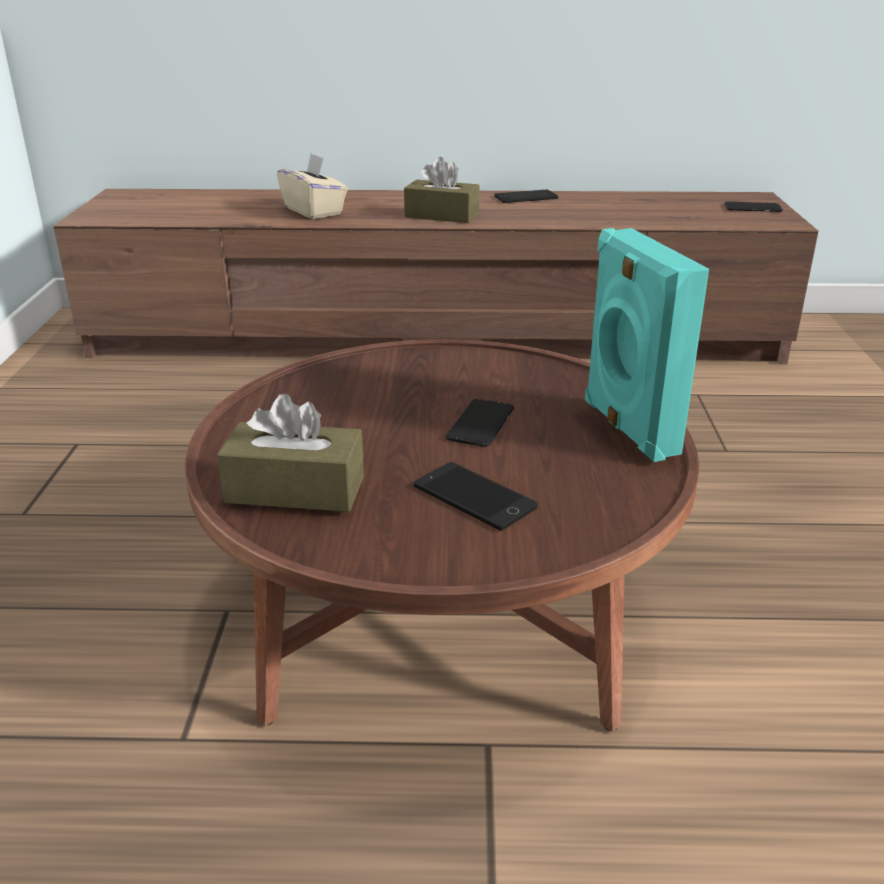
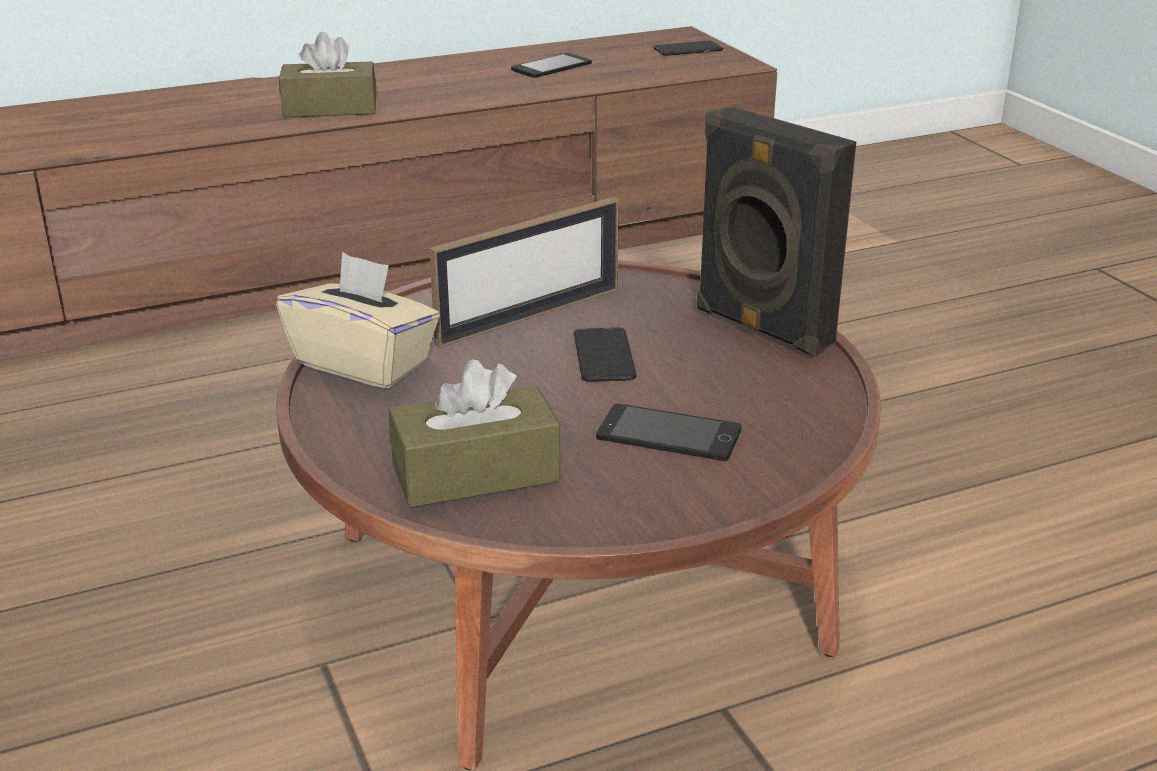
camera: 25 degrees left, 0 degrees up
(314, 211) = (148, 125): beige tissue box -> beige tissue box (364, 363)
(453, 382) = (529, 316): none -> picture frame
(526, 197) = (414, 69): phone -> phone (551, 67)
(627, 428) = (761, 328): turquoise speaker -> black speaker

